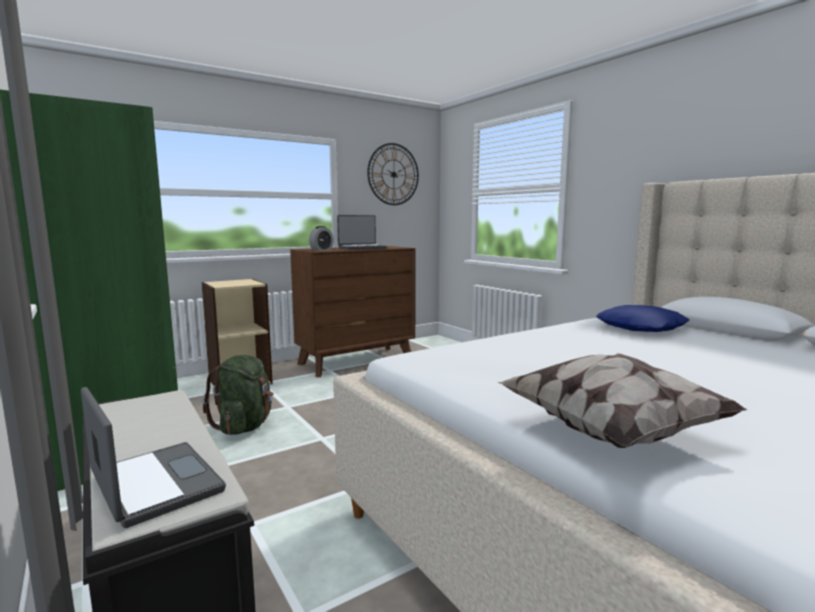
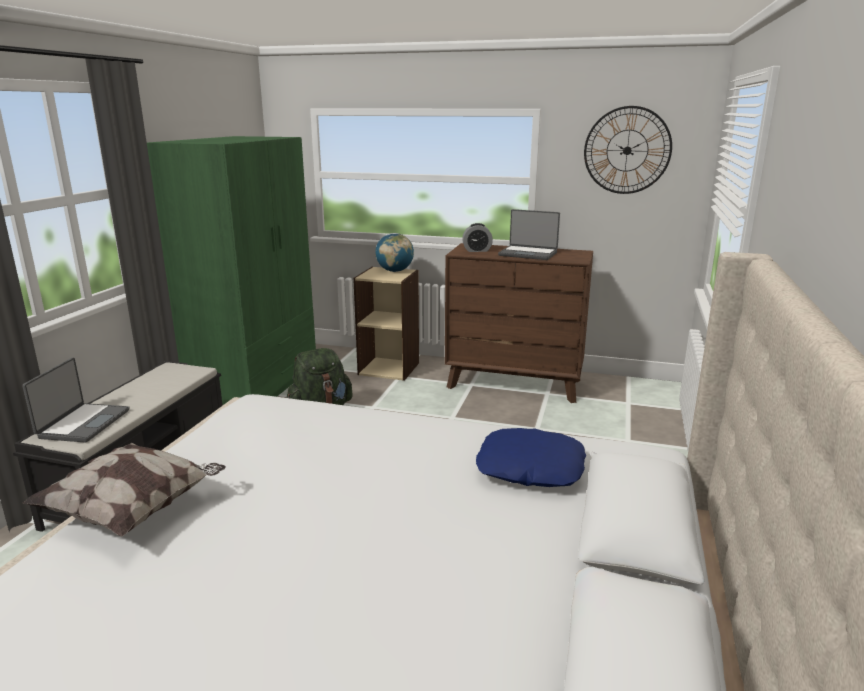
camera: 50 degrees right, 10 degrees up
(235, 281) = (395, 271): none -> globe

